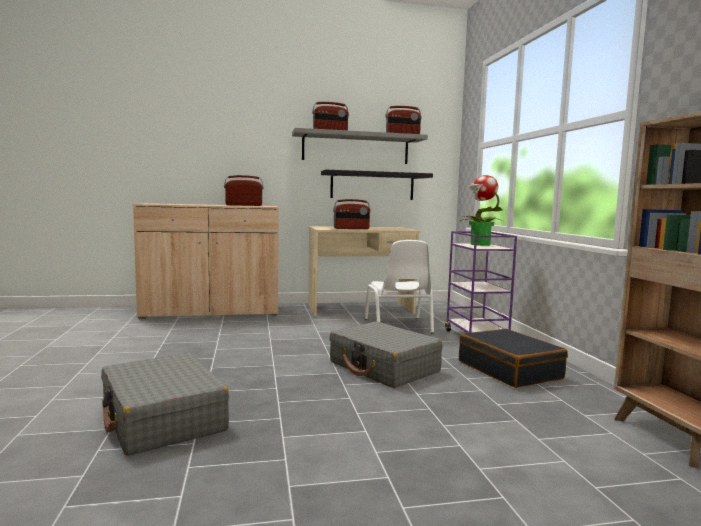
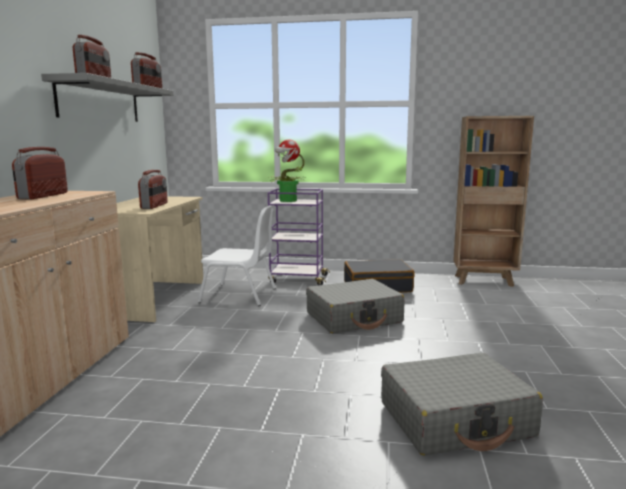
camera: 70 degrees left, 5 degrees up
(372, 186) = (117, 150): black shelf -> none

